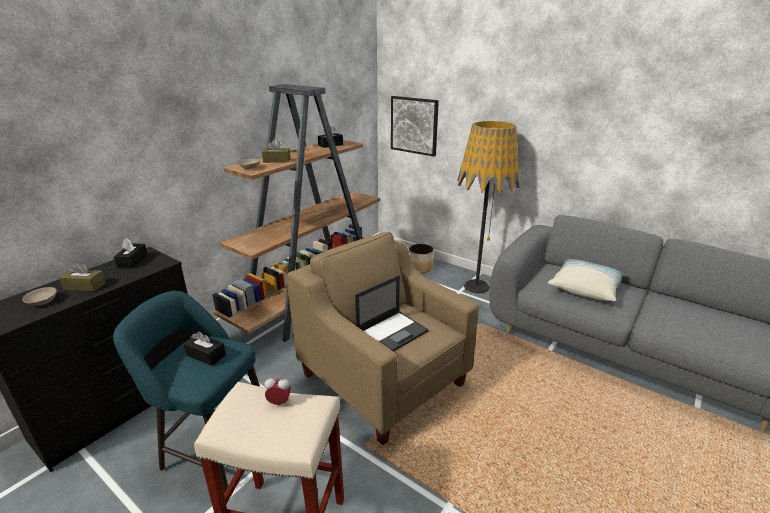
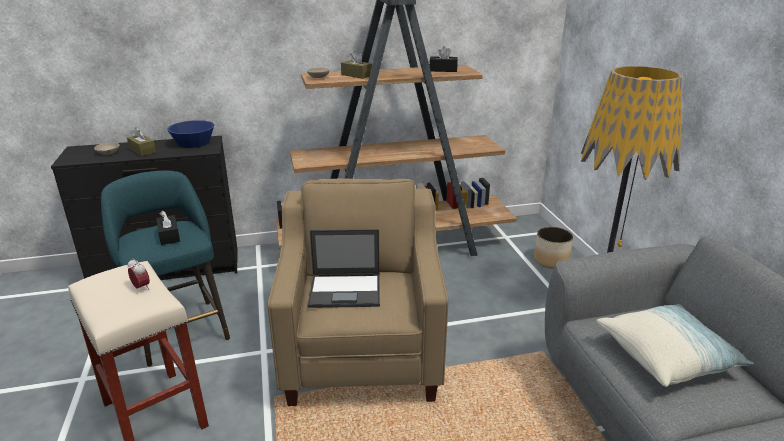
camera: 40 degrees right, 0 degrees up
(133, 261) = (194, 143): black tissue box -> blue bowl
(414, 125) = (591, 64): picture -> none

